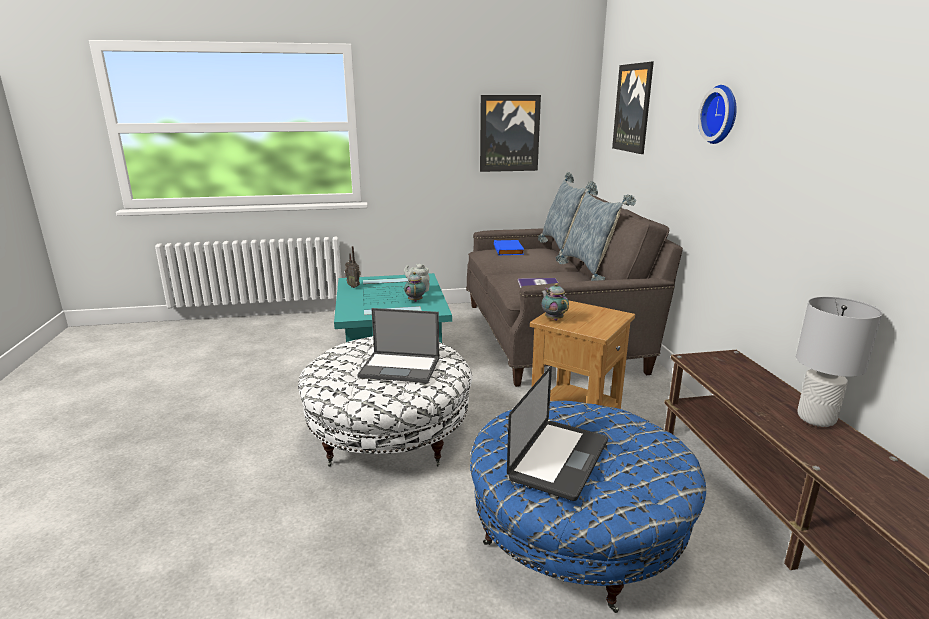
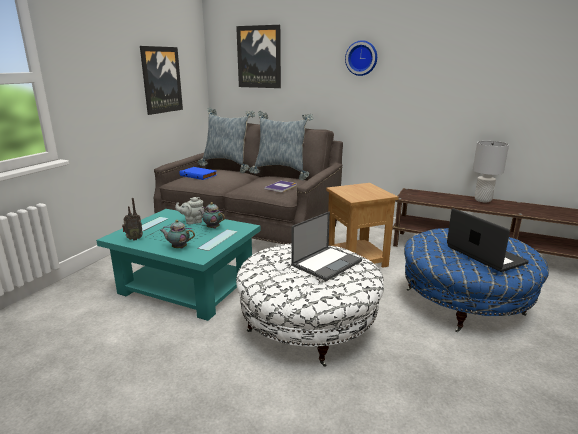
camera: 55 degrees left, 0 degrees up
(553, 319) = (354, 197): teapot -> teapot (178, 248)

